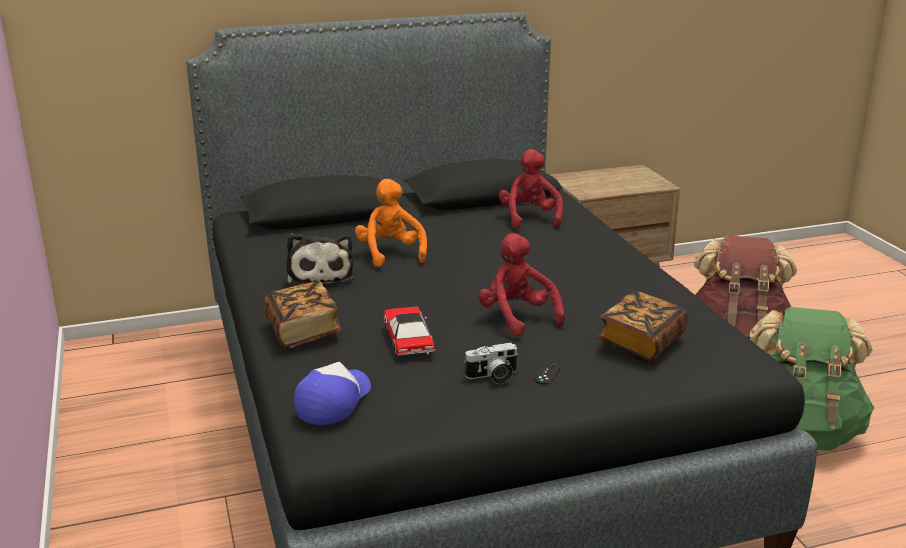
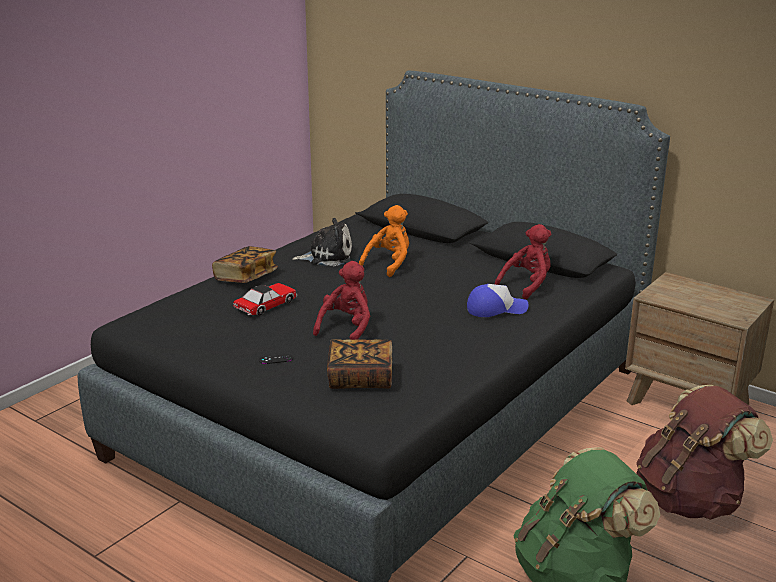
camera: 55 degrees right, 0 degrees up
(320, 275) = (327, 257): plush toy -> plush toy turned 135 degrees counterclockwise
(333, 401) = (168, 310): cap -> cap (496, 309)
(493, 377) = (250, 344): camera -> none

